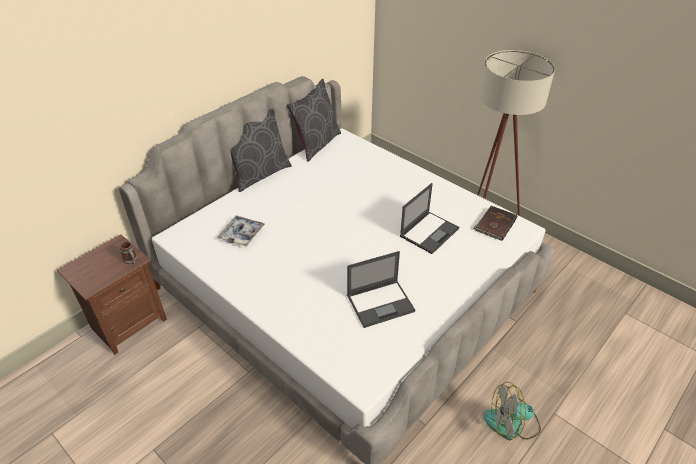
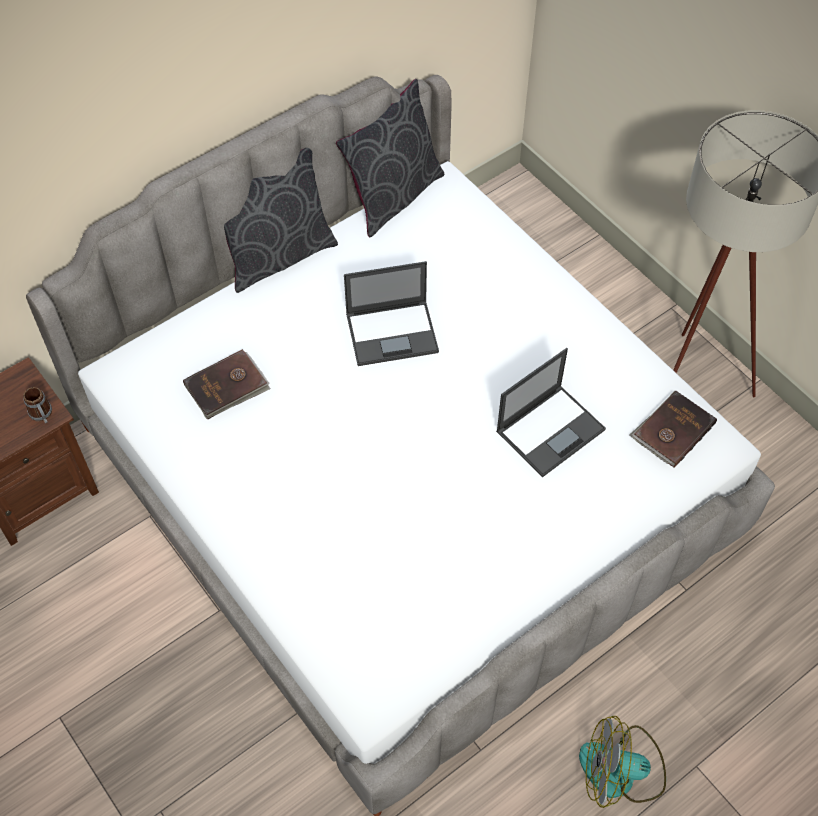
camera: 10 degrees right, 15 degrees up
(241, 234) = (227, 387): tray -> brown book
(381, 303) = (432, 562): laptop -> laptop (393, 333)

